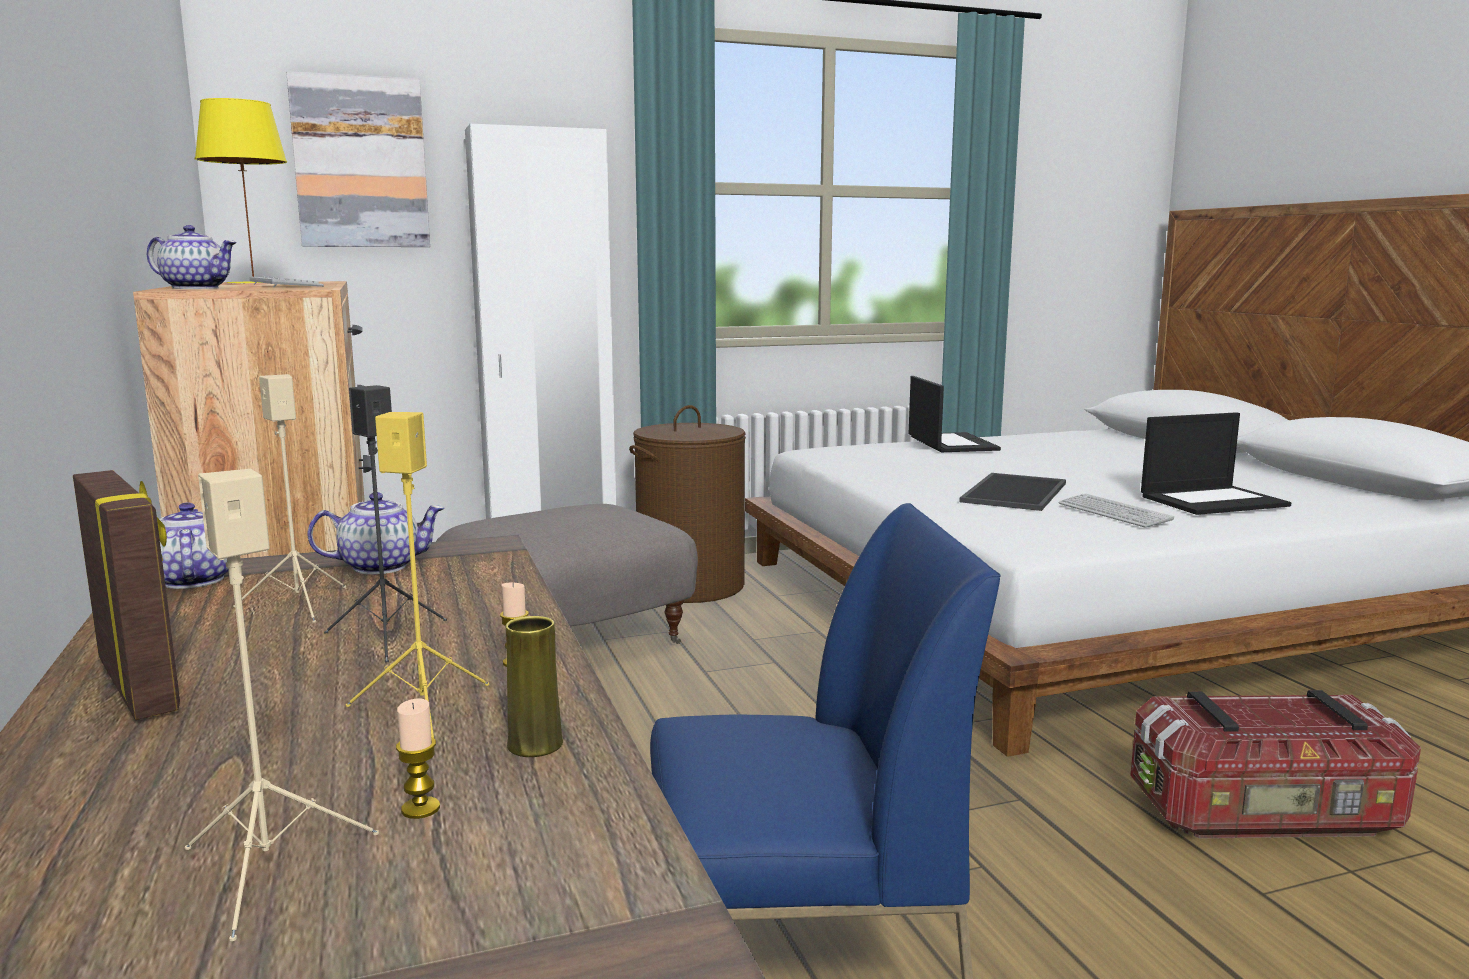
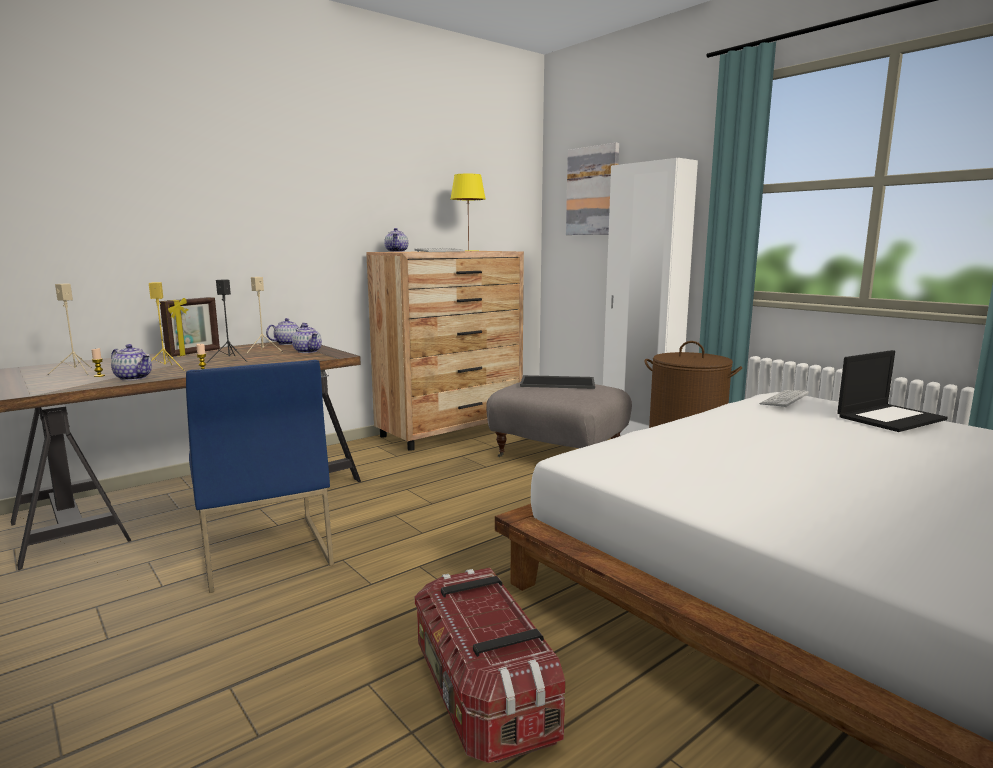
camera: 70 degrees right, 0 degrees up
(535, 745) = (134, 378): yellow vase -> teapot
(1012, 492) = (744, 446): tray -> tray (558, 382)
(1113, 512) = (718, 475): keyboard -> keyboard (784, 399)
(1213, 501) = (851, 513): laptop -> none

